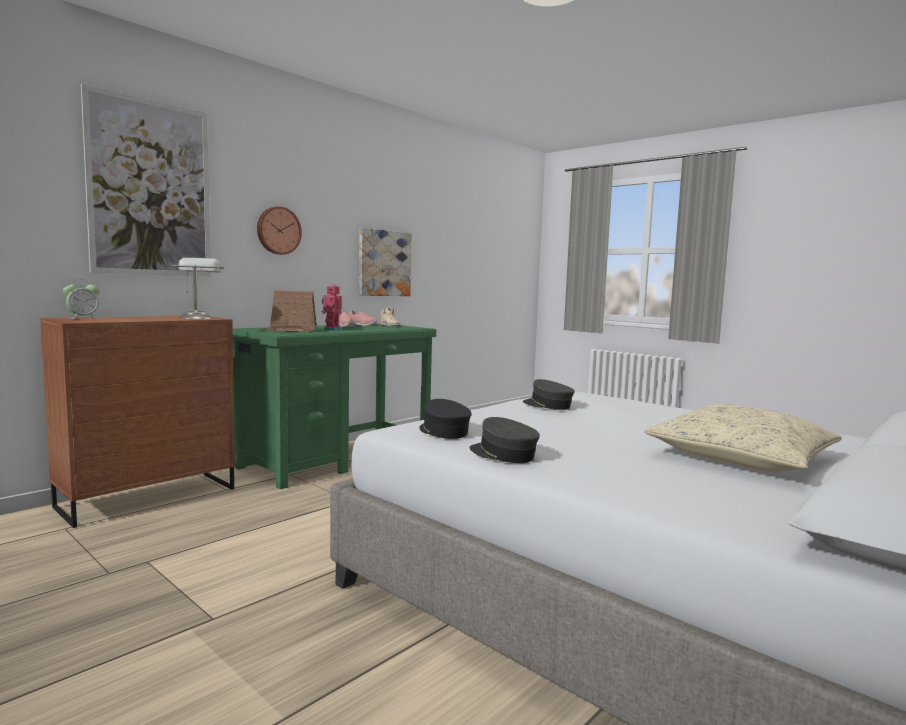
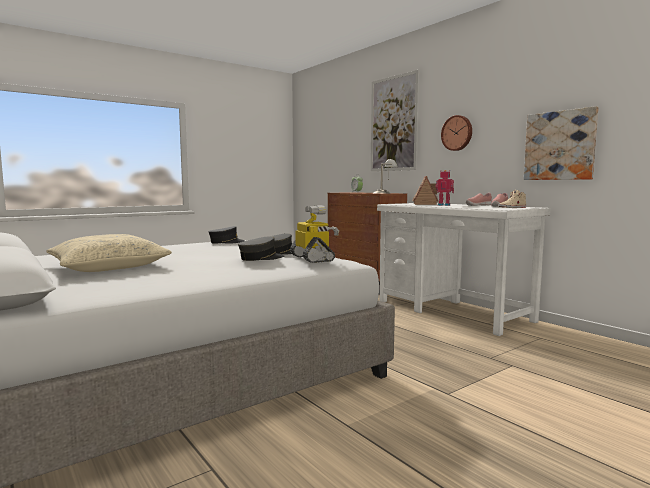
camera: 100 degrees right, 0 degrees up
(337, 458) = (453, 310): green desk -> white desk
(503, 454) = (176, 245): grey cap -> grey cap (261, 258)
(587, 394) = (313, 258): none -> toy robot

